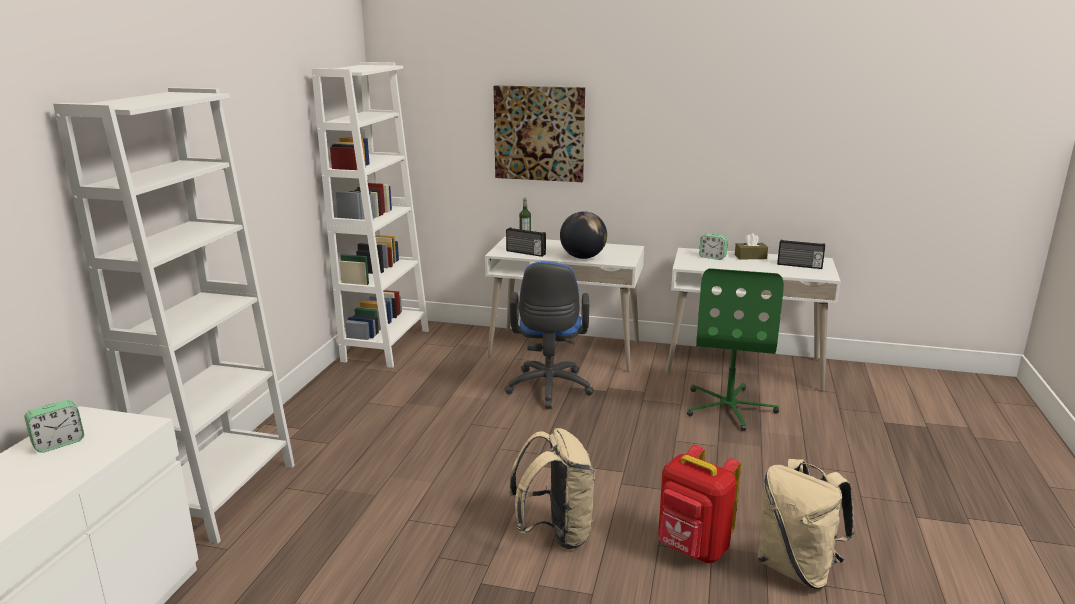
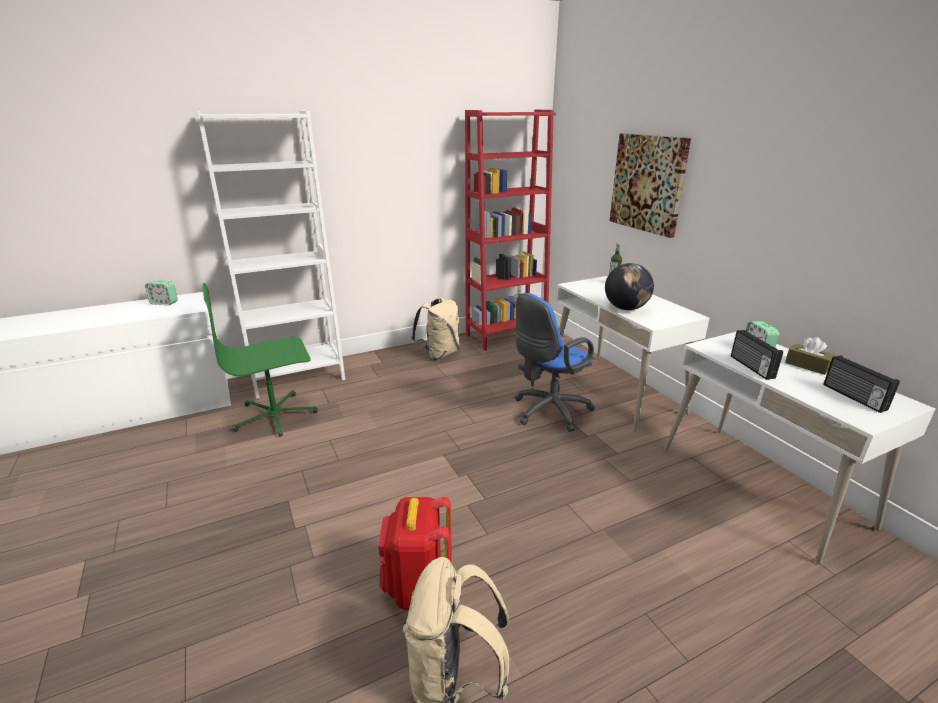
camera: 50 degrees right, 5 degrees up
(386, 345) = (506, 336): white bookcase -> red bookcase
(525, 253) = (590, 291): radio -> radio (751, 367)
(555, 533) = (370, 504): beige backpack -> beige backpack (439, 354)
(729, 407) = (671, 510): green office chair -> green office chair (275, 415)

